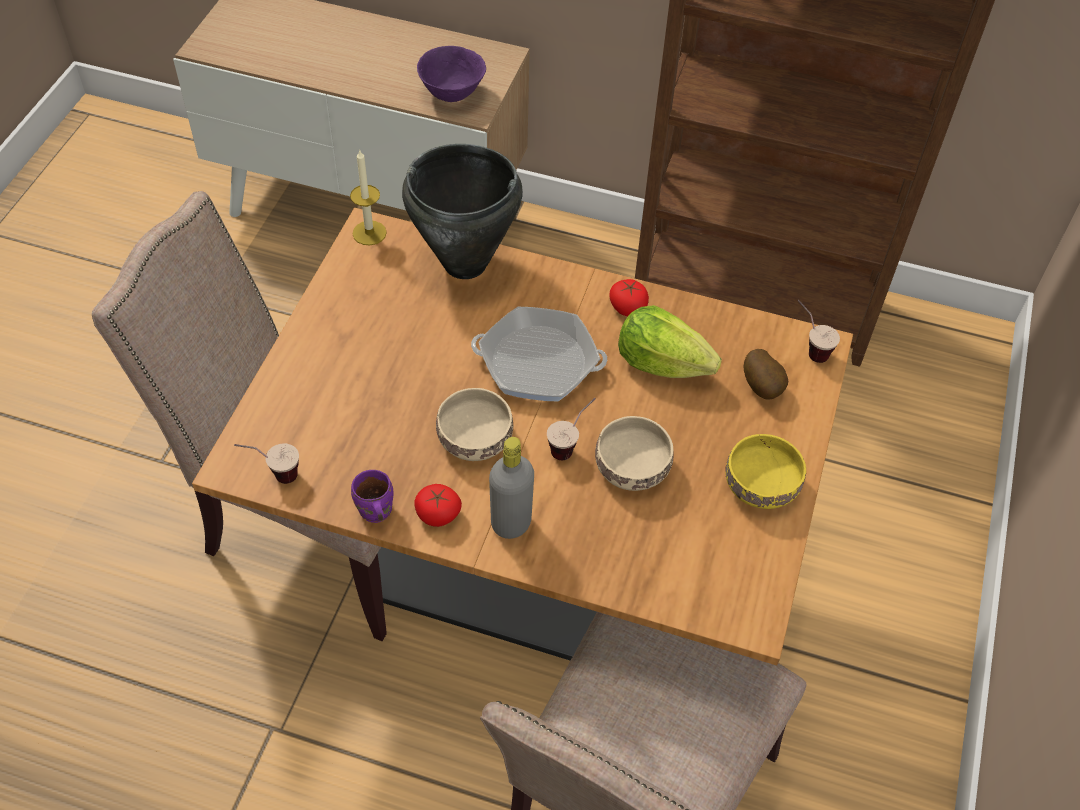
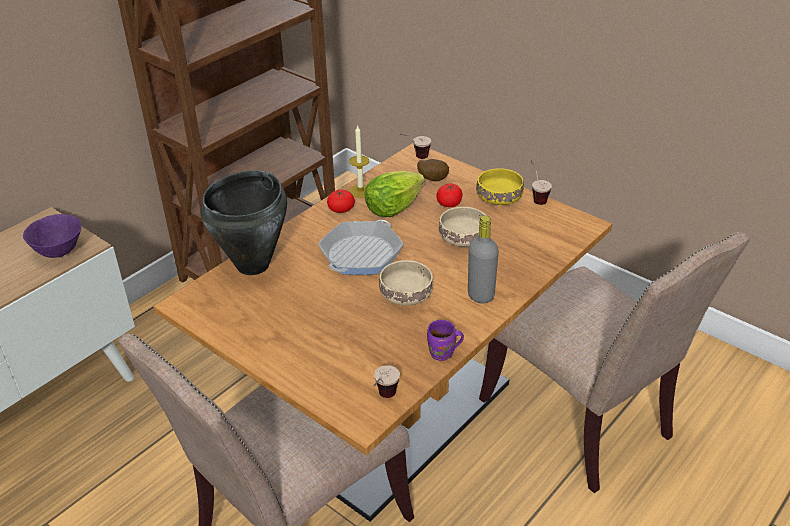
camera: 65 degrees left, 15 degrees down
(369, 233) = (186, 303): candle -> candle (360, 191)
(438, 514) = (458, 325): tomato -> tomato (449, 203)
(571, 445) = (434, 257): cup -> cup (536, 197)

